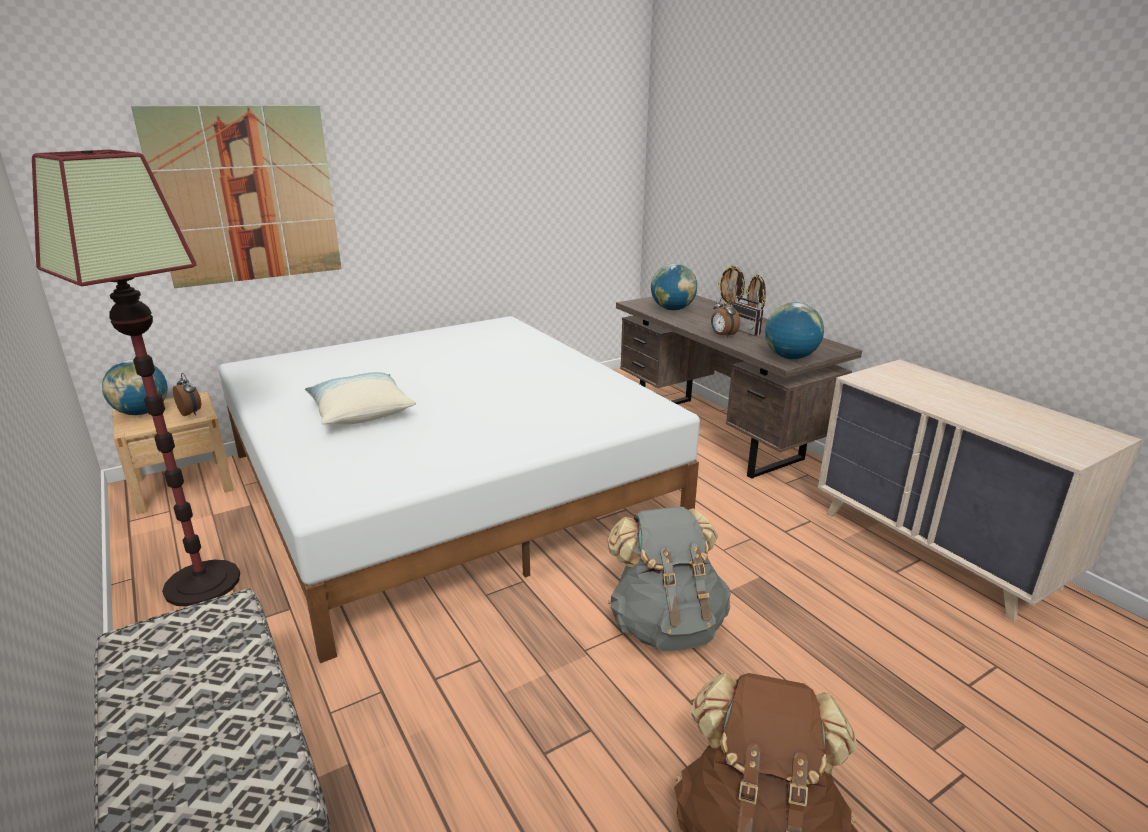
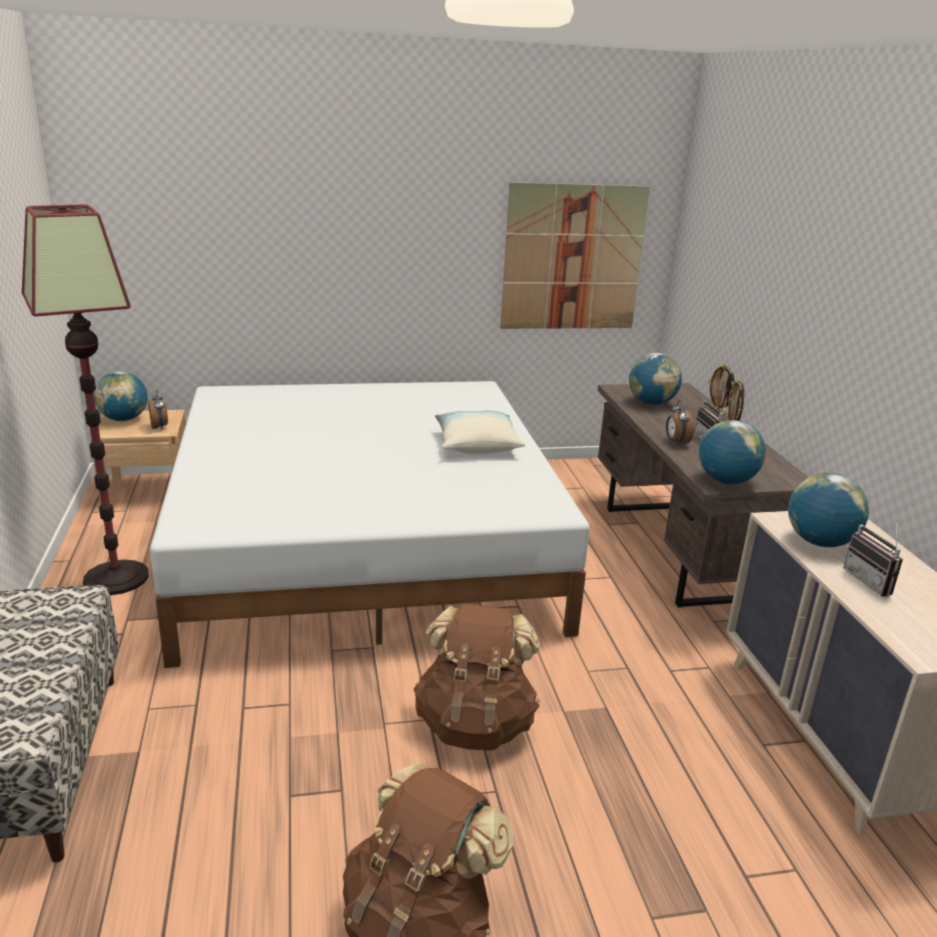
camera: 20 degrees right, 0 degrees up
(247, 196) = (241, 236): picture -> picture (573, 258)
(360, 412) = (275, 455): pillow -> pillow (476, 444)
(666, 625) = (475, 724): grey backpack -> brown backpack
(907, 389) = (819, 542): none -> globe
(974, 410) = (872, 582): none -> radio

